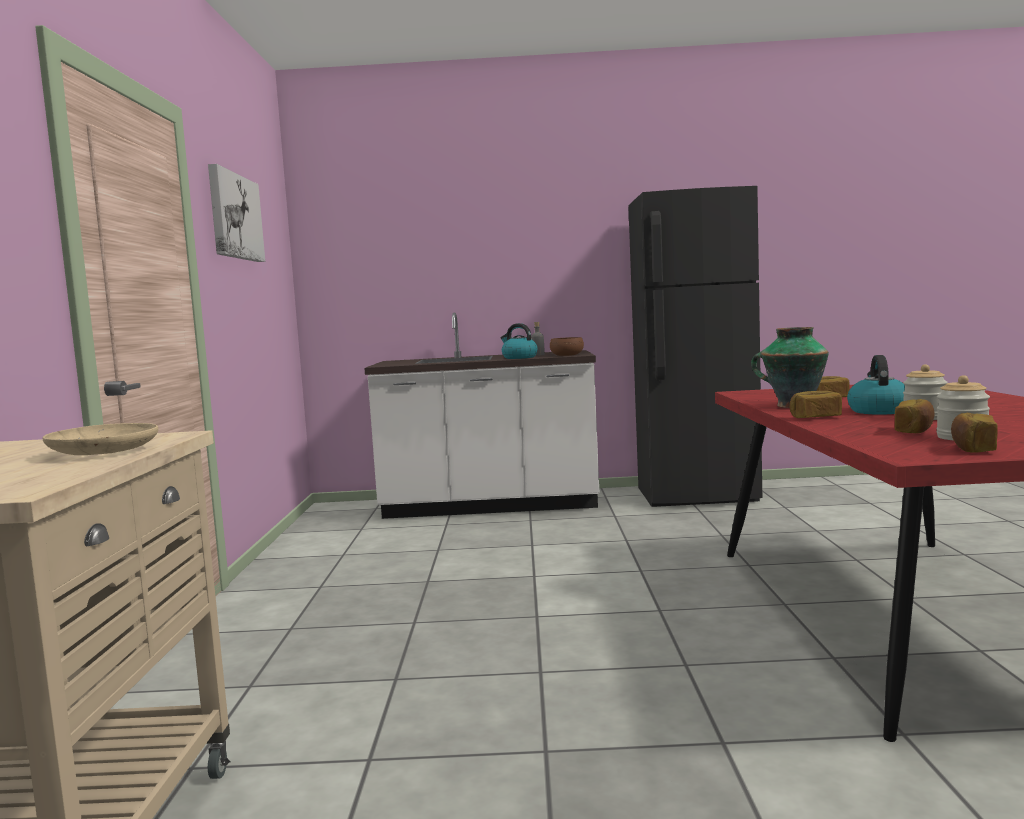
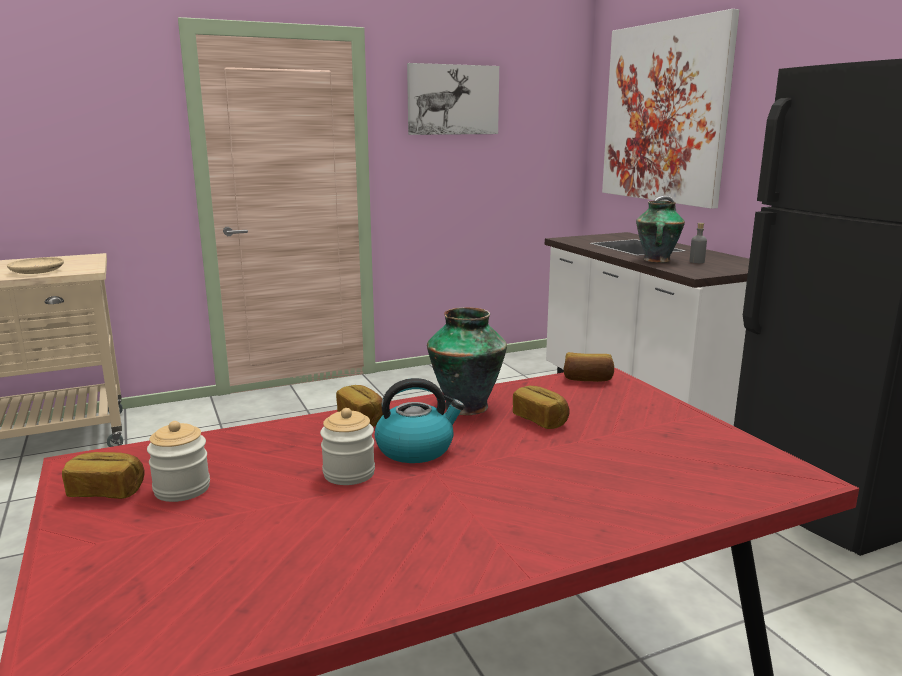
camera: 65 degrees right, 10 degrees up
(414, 242) = (664, 113): none -> picture
(519, 357) = (656, 260): kettle -> vase
(567, 355) = (695, 270): brown bowl -> none
(915, 430) = (245, 467): bread -> bread (587, 379)

